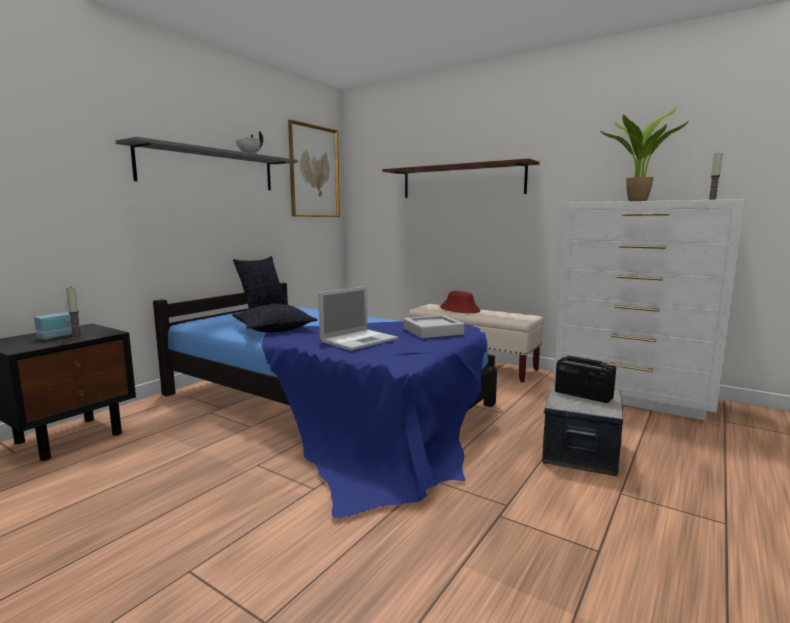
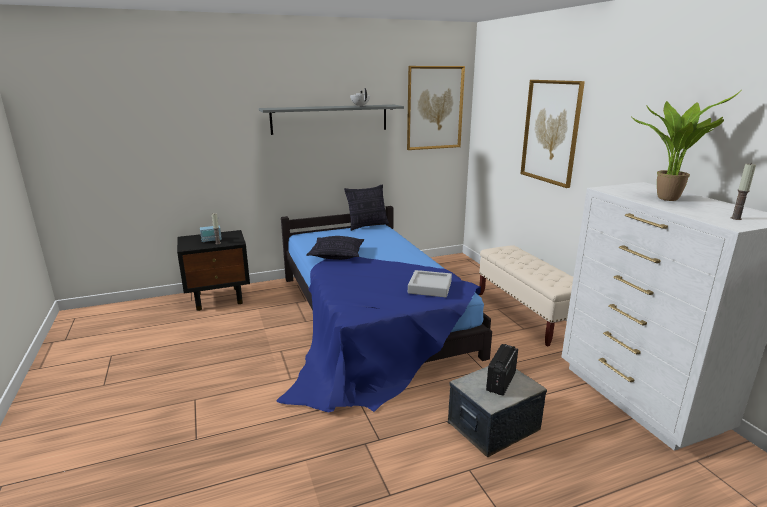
camera: 35 degrees right, 10 degrees up
(360, 340) = (363, 283): laptop -> none
(460, 309) = (522, 260): red hat -> none
(461, 181) = (551, 132): brown shelf -> picture
(582, 395) = (500, 382): radio -> radio turned 135 degrees counterclockwise

